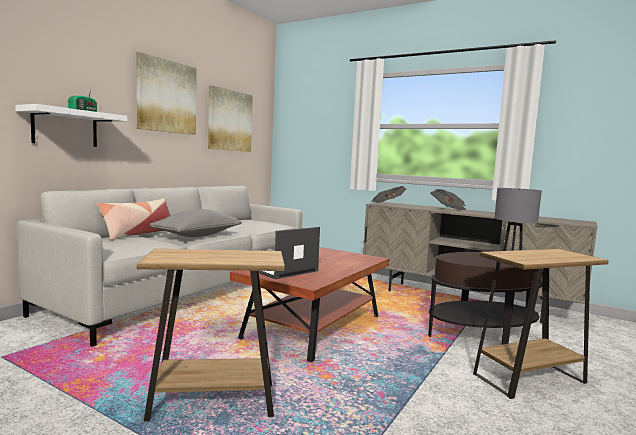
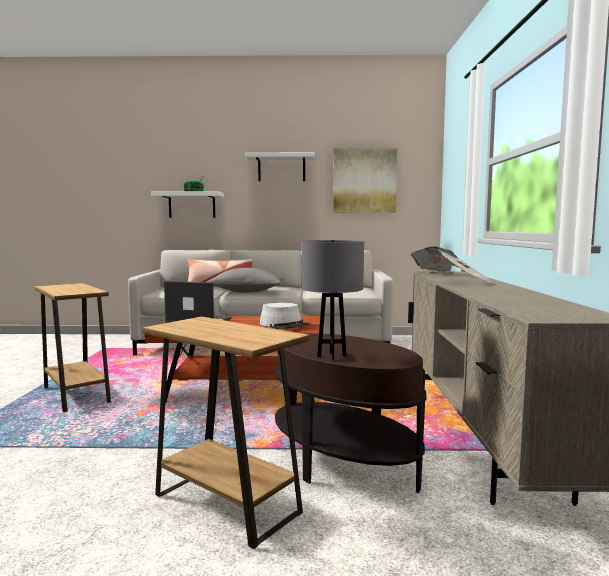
camera: 60 degrees right, 0 degrees up
(166, 96) = (281, 168): picture -> white shelf
(342, 258) = (284, 325): none -> grey hat

